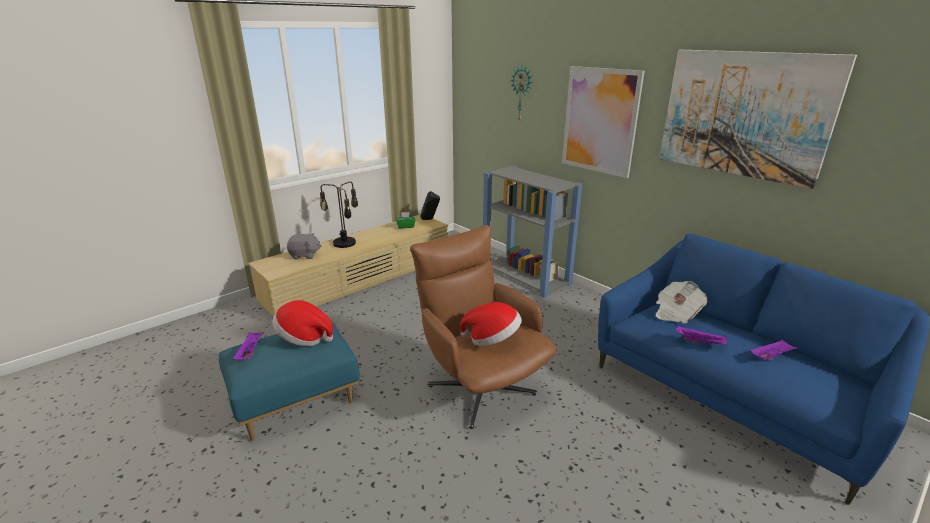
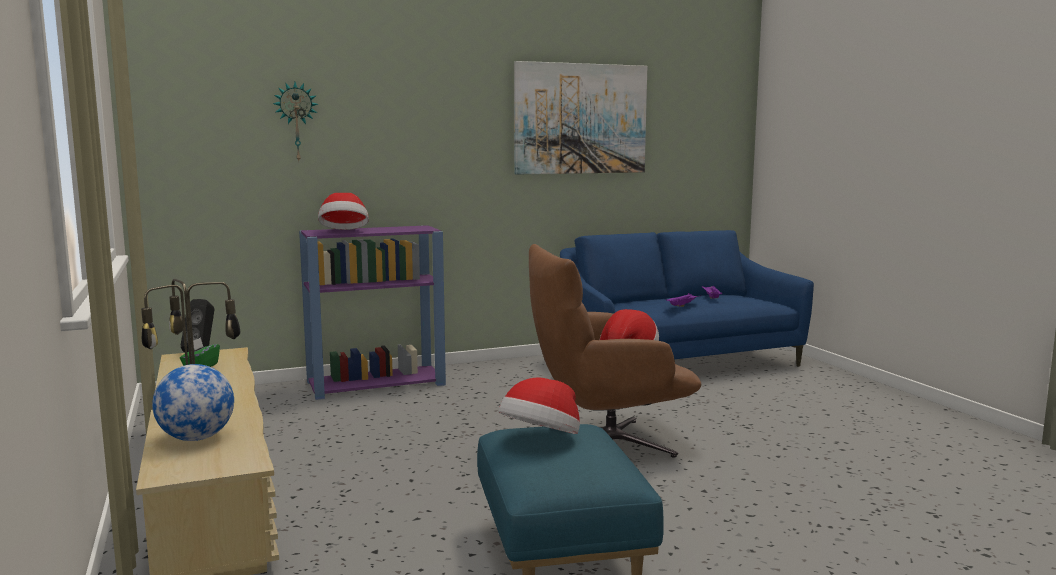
camera: 70 degrees left, 15 degrees down
(250, 352) = (556, 473): purple tray -> none
(305, 255) = (196, 438): grey plush toy -> globe
(514, 174) = (344, 232): none -> hat
(525, 276) = (377, 383): grey bookcase -> purple bookcase
(600, 121) = (432, 144): picture -> none
(676, 313) = (630, 303): newspaper -> none

